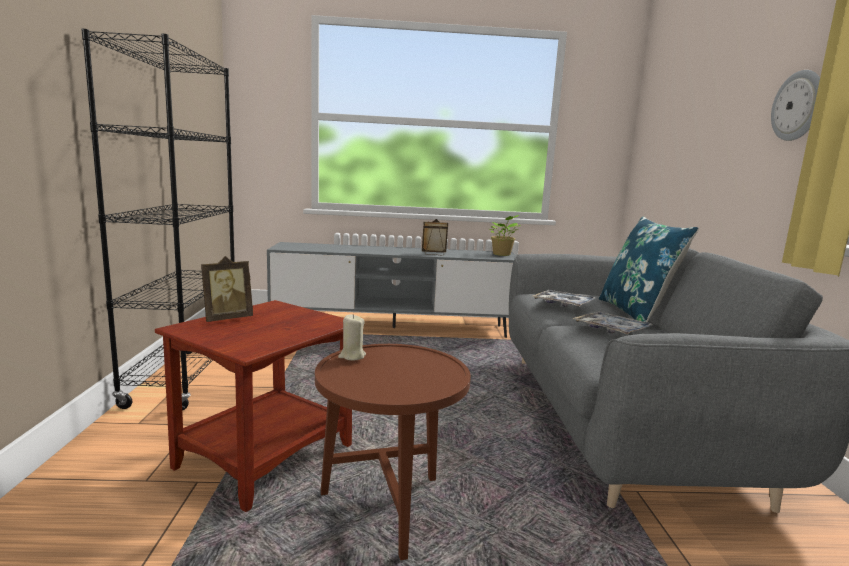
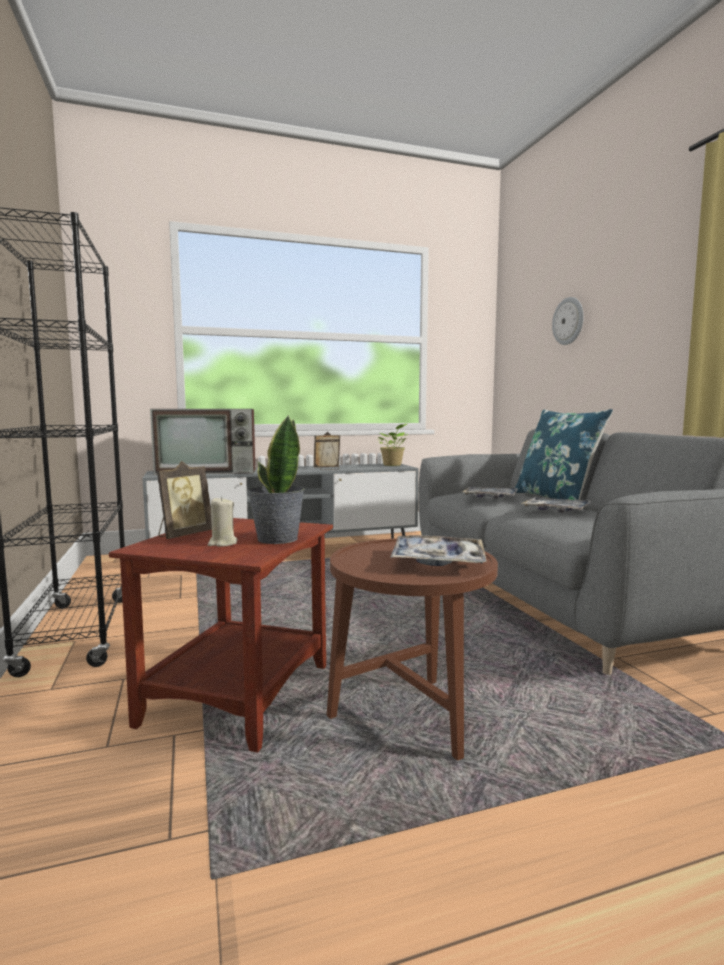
camera: 15 degrees left, 5 degrees down
(293, 333) = (276, 539): none -> potted plant
(327, 247) = (208, 471): none -> television
(352, 356) = (357, 552): beige candle -> beige candle (222, 543)
(410, 376) = (438, 560): none -> tray
(798, 106) = (670, 301): wall clock -> wall clock (568, 321)

